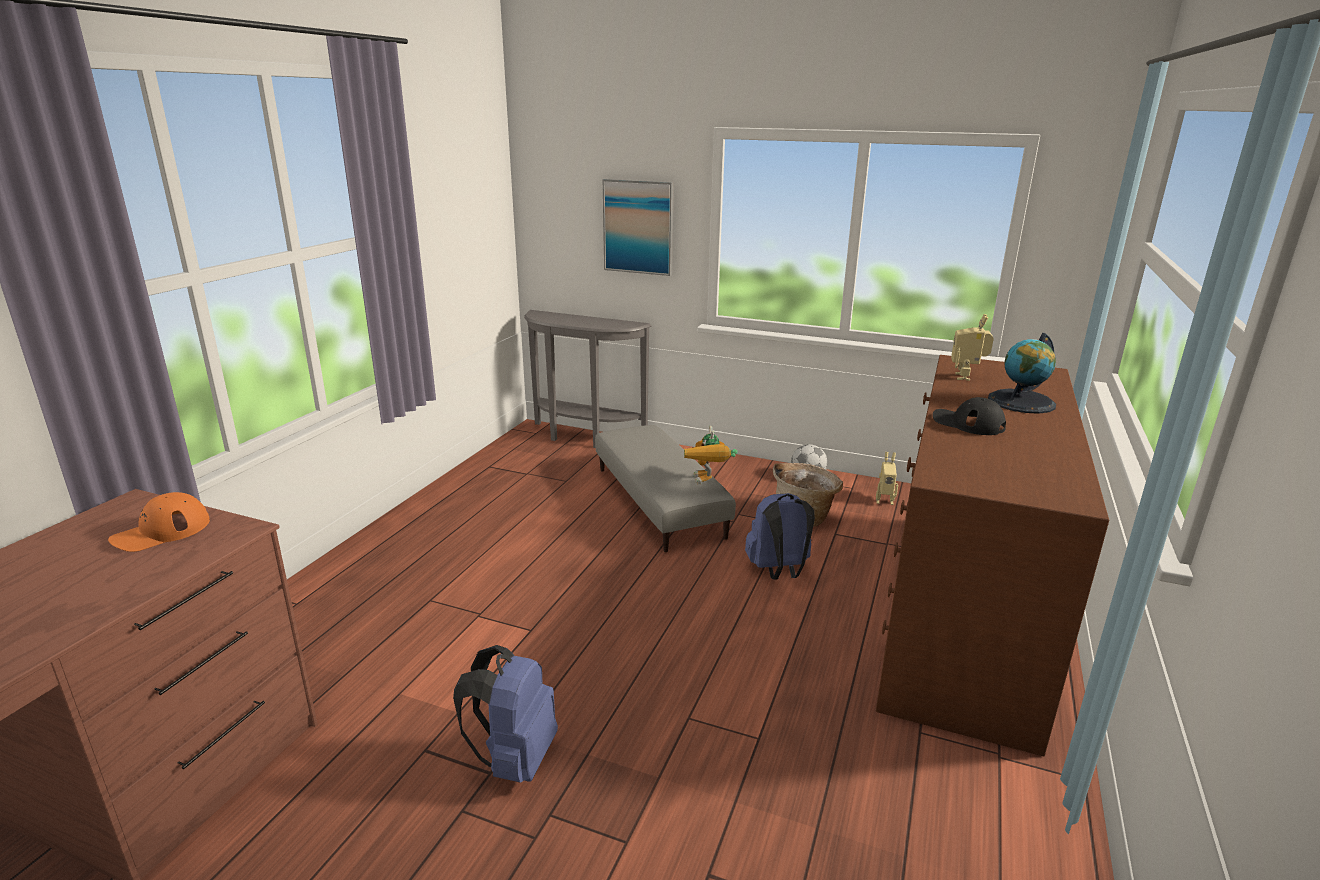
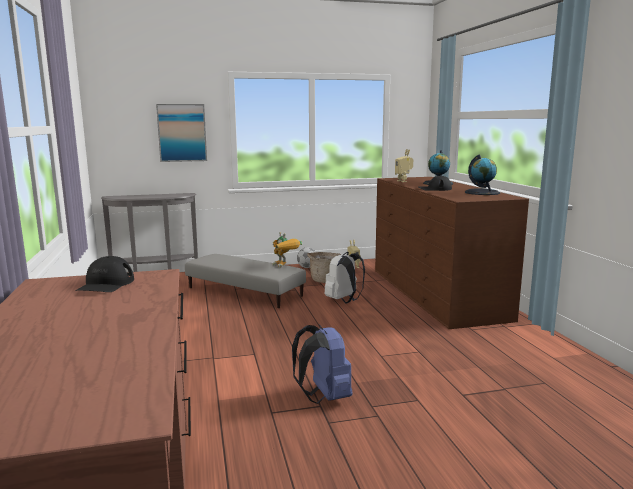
camera: 35 degrees left, 10 degrees down
(161, 531) = (106, 284): orange cap -> black cap
(778, 571) = (344, 300): blue backpack -> white backpack
(1045, 463) = (482, 192): none -> globe

